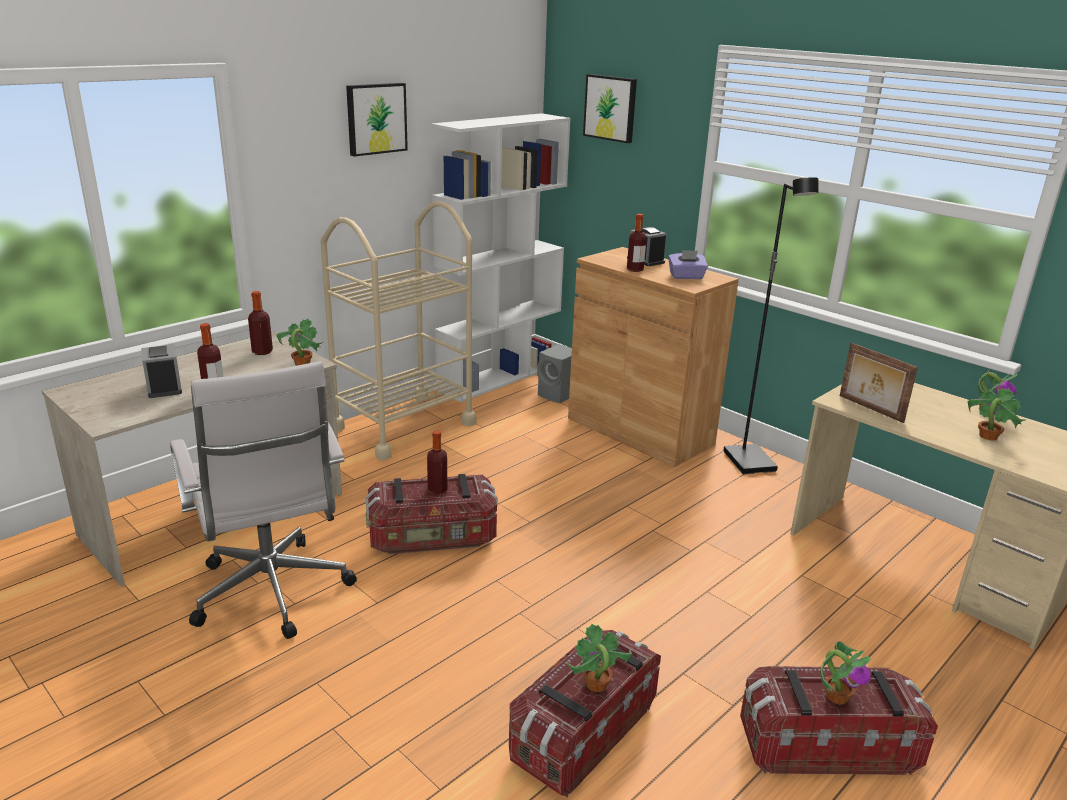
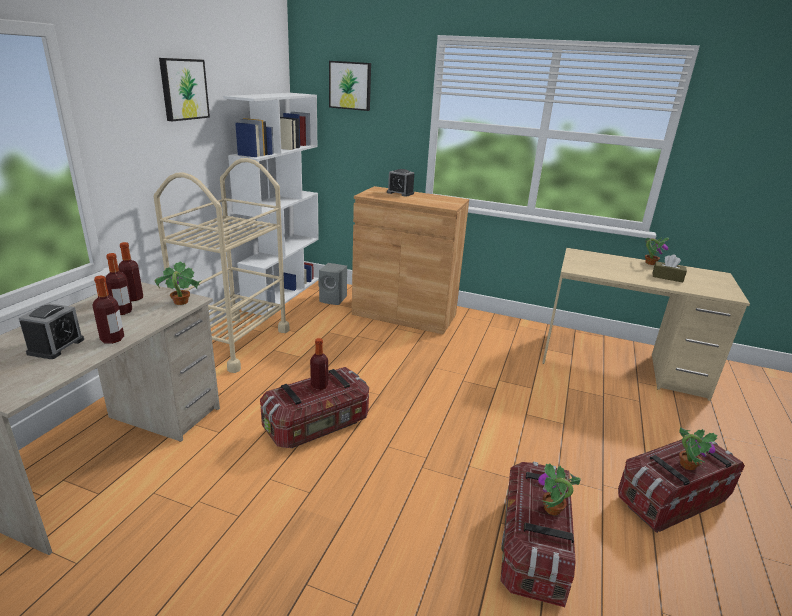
camera: 25 degrees left, 0 degrees up
(164, 387) = (56, 346): alarm clock -> alarm clock turned 120 degrees counterclockwise
(273, 595) = (213, 514): white office chair -> none
(635, 269) = (400, 199): bottle -> bottle (122, 311)
(686, 276) = (438, 200): purple tissue box -> none
(751, 462) = (484, 322): black floor lamp -> none
(870, 409) = (595, 271): picture frame -> none
(987, 436) = (667, 277): potted plant -> brown tissue box

